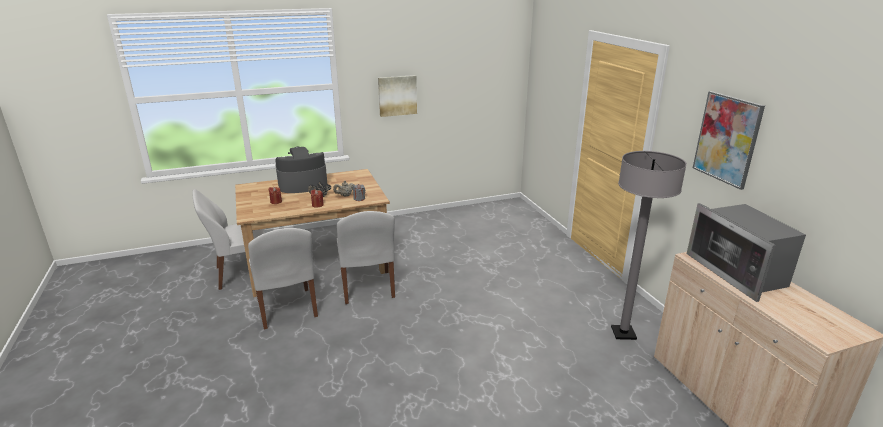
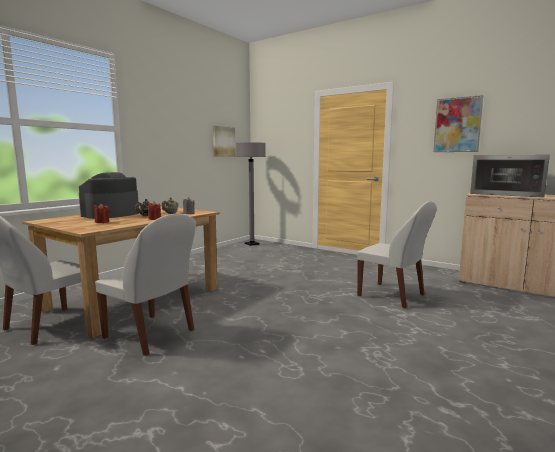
camera: 35 degrees left, 15 degrees down
(367, 288) = (213, 301): white chair -> white chair (392, 296)
(397, 95) = (168, 145): picture -> picture (223, 141)
(623, 333) = (424, 277): grey floor lamp -> grey floor lamp (252, 244)

